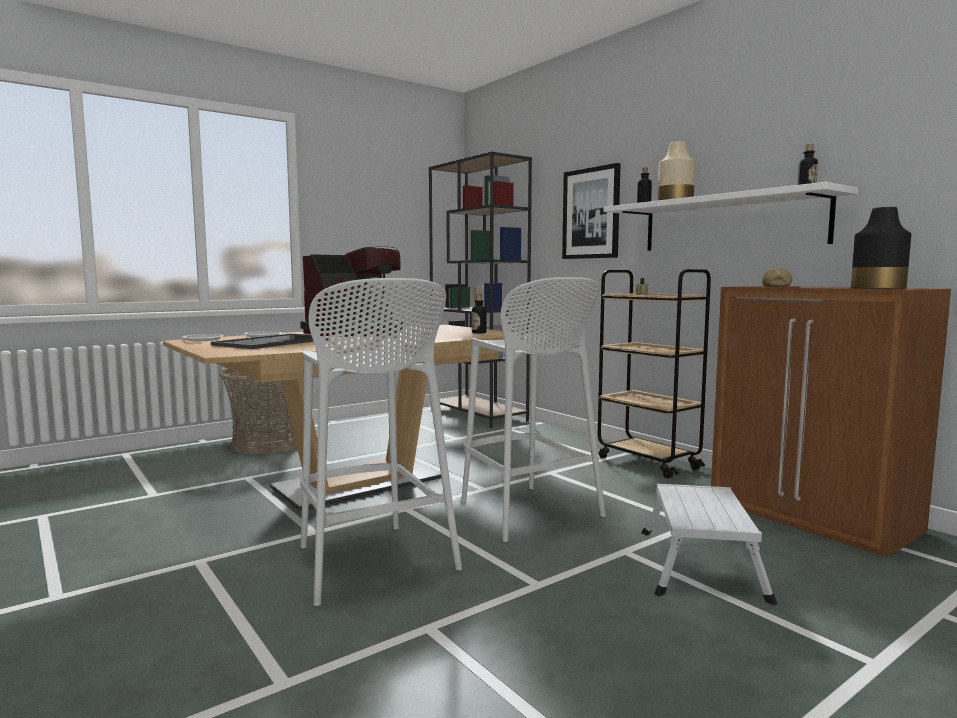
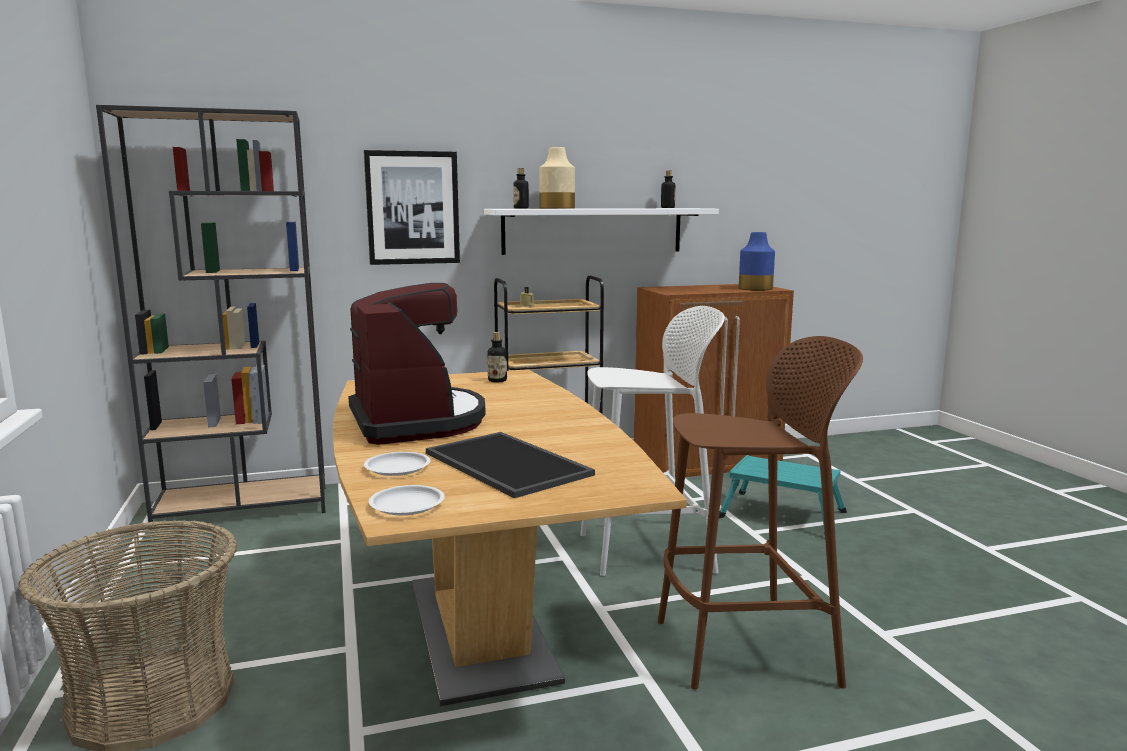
camera: 70 degrees left, 5 degrees up
(371, 562) = (747, 647): white stool -> brown stool
(700, 563) = (781, 514): white step ladder -> turquoise step ladder
(776, 286) = (672, 289): bread -> none
(878, 288) = (755, 288): black vase -> blue vase

